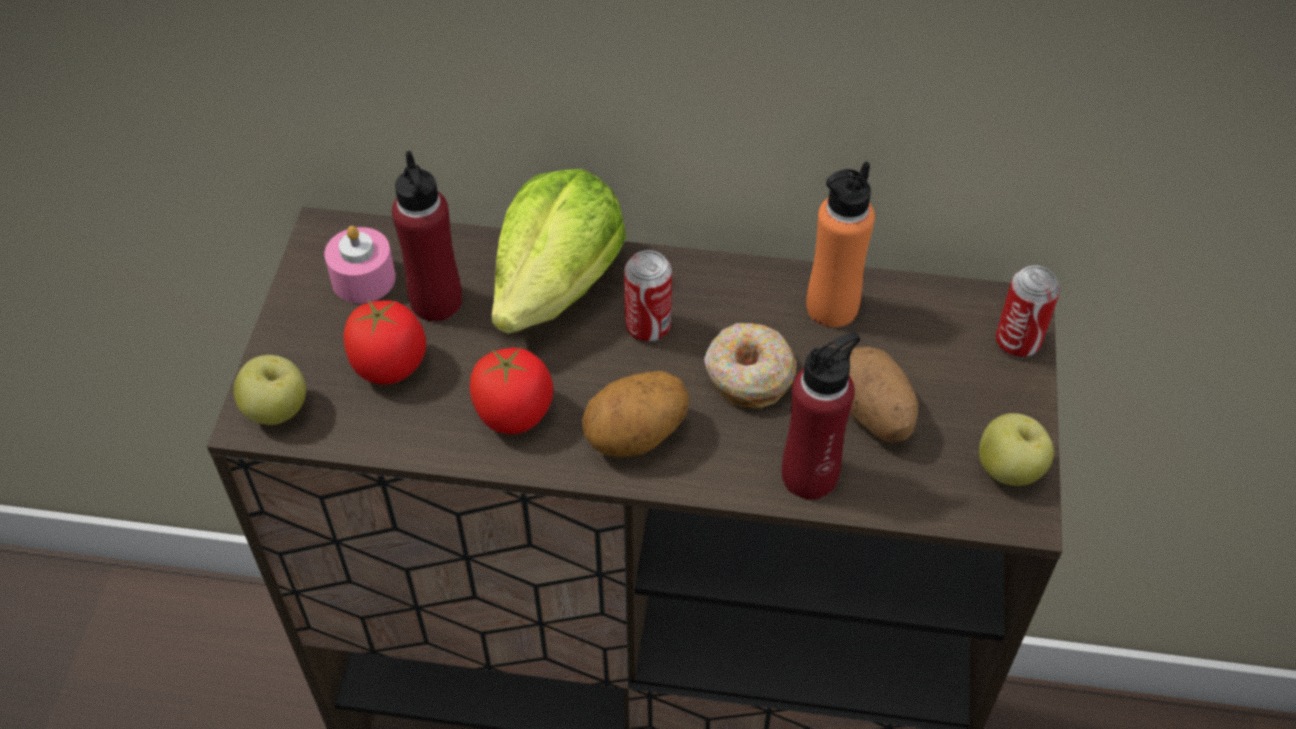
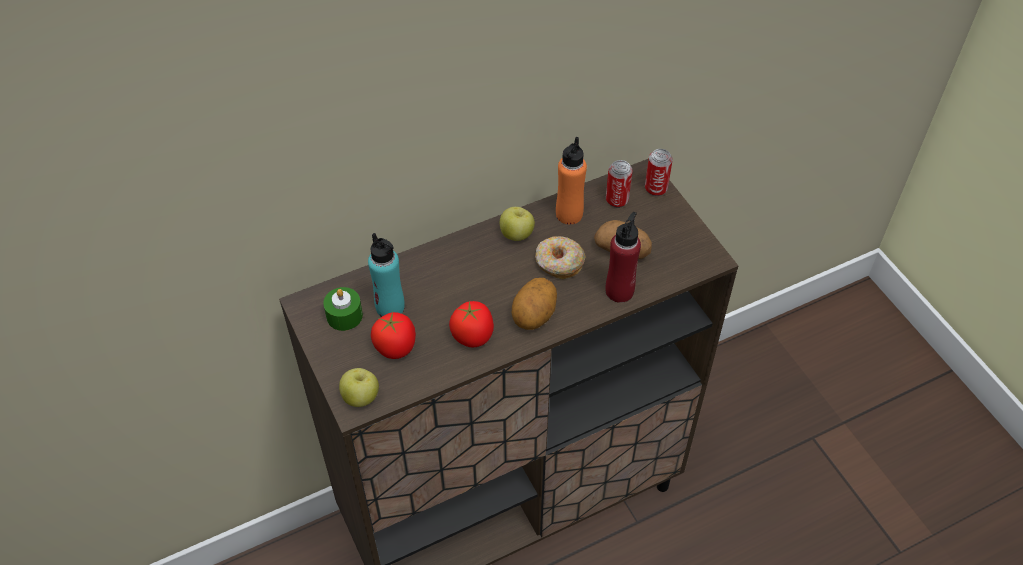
camera: 35 degrees left, 0 degrees up
(363, 279) = (344, 316): pink candle -> green candle
(436, 302) = (390, 307): red bottle -> turquoise bottle
(559, 287) = (441, 269): lettuce -> none
(648, 327) = (497, 265): can -> can (617, 200)
(1008, 470) = (694, 244): apple -> apple (516, 234)

